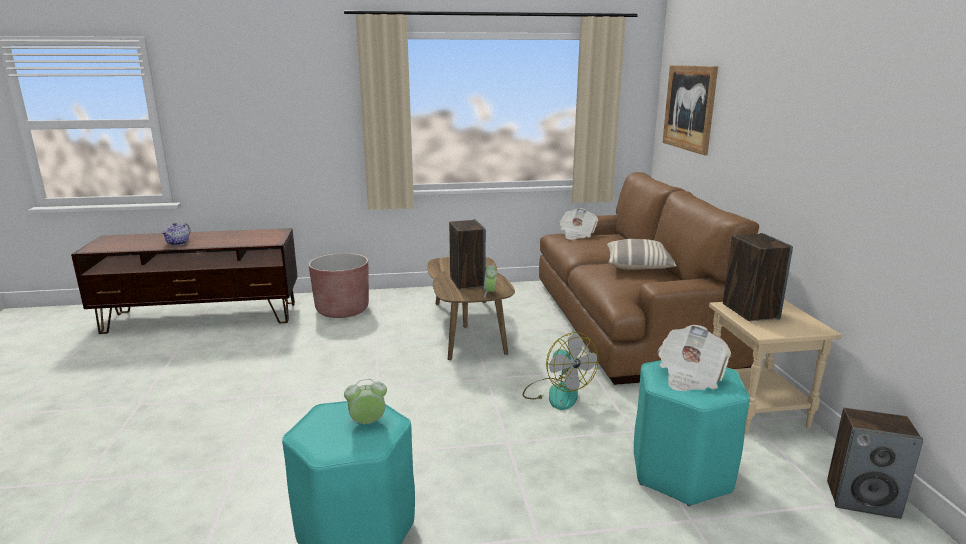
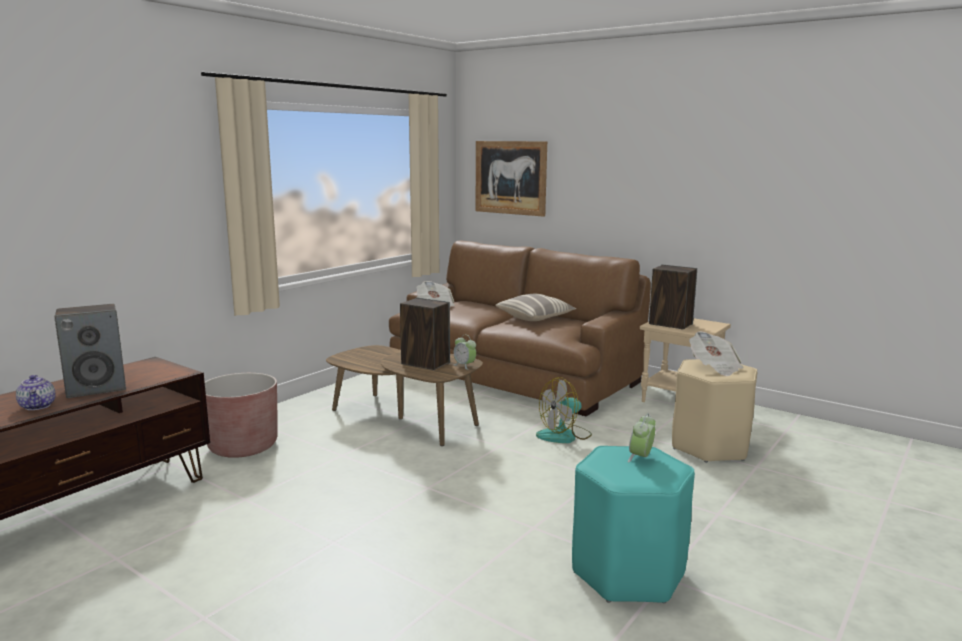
camera: 45 degrees left, 5 degrees down
(557, 393) = (564, 435): fan -> fan turned 135 degrees clockwise
(681, 472) = (710, 447): turquoise stool -> beige stool
(862, 499) = (791, 422): speaker -> speaker (97, 388)

